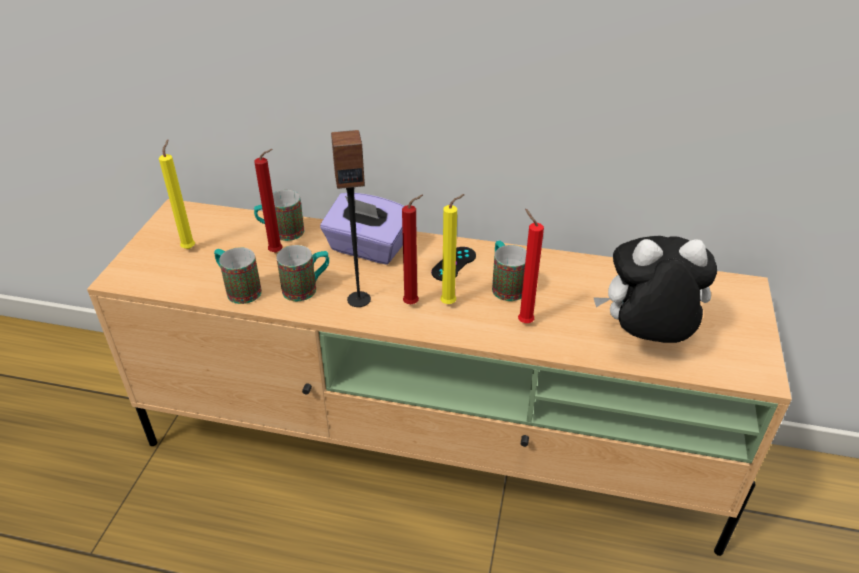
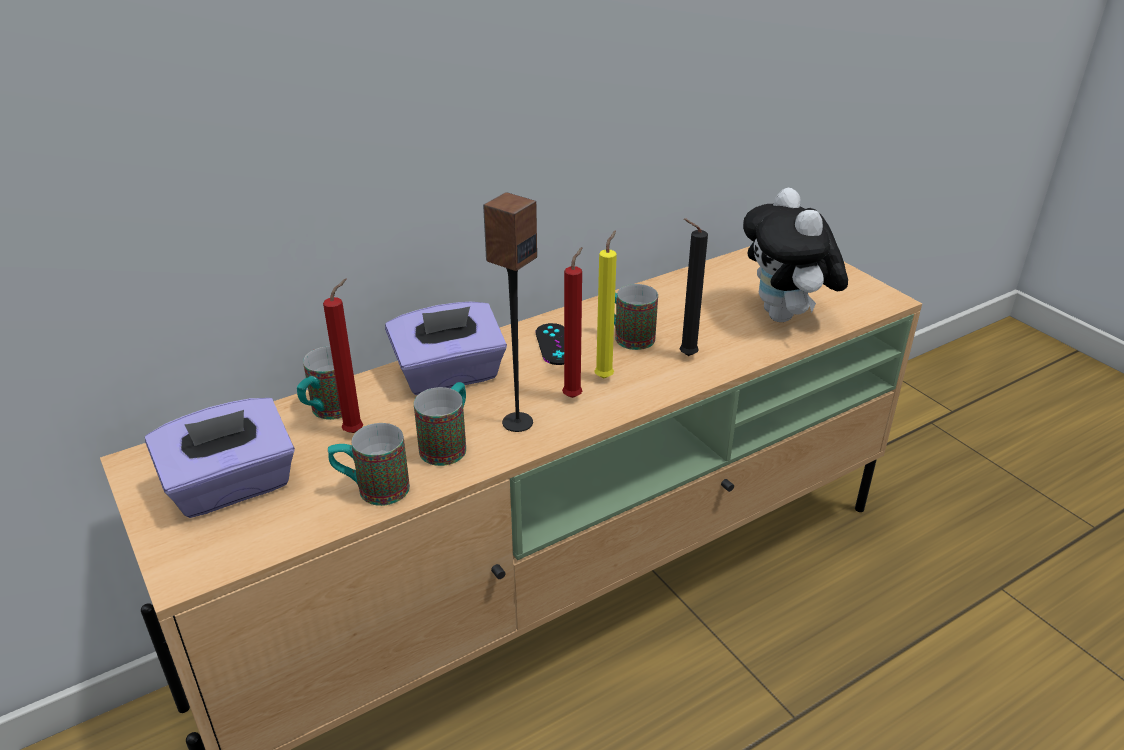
camera: 45 degrees left, 5 degrees down
(190, 247) = (232, 487): yellow candle -> purple tissue box
(523, 321) = (685, 356): red candle -> black candle
(645, 339) = (785, 317): plush toy -> plush toy turned 60 degrees counterclockwise

